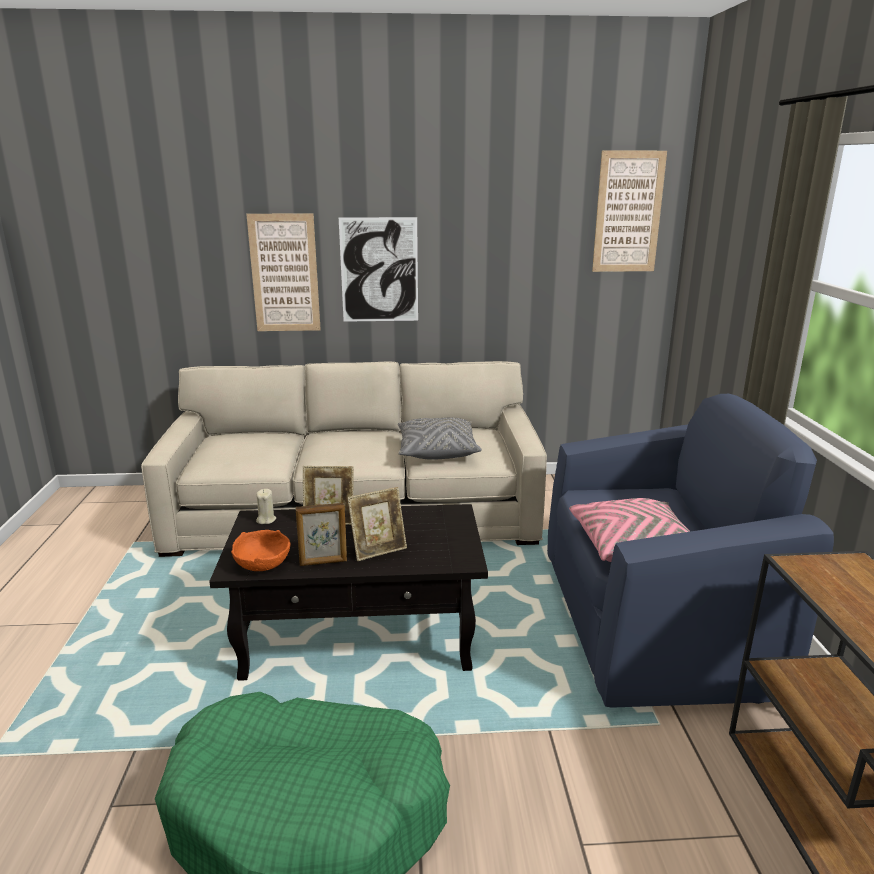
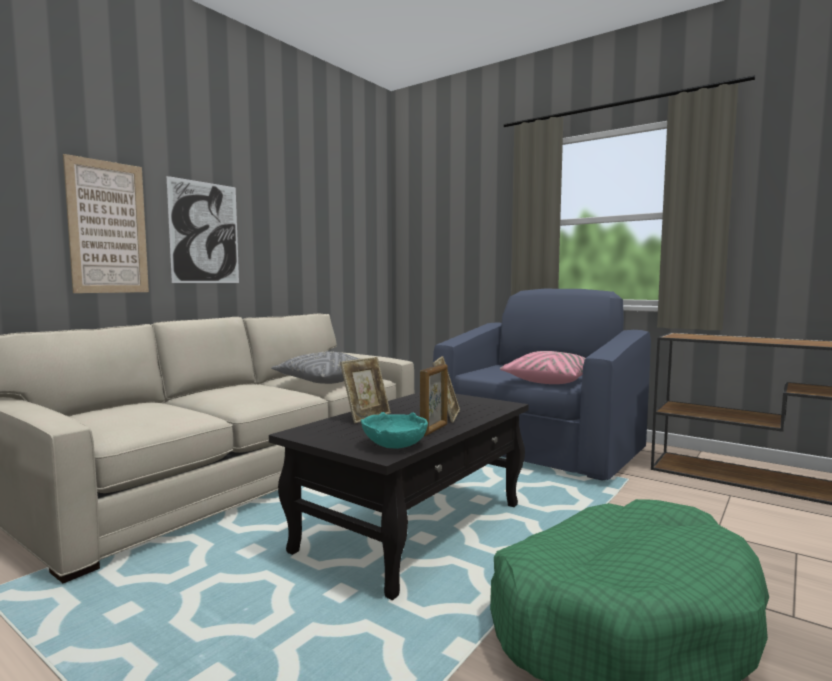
camera: 50 degrees left, 15 degrees down
(262, 564) = (395, 445): orange bowl -> turquoise bowl
(266, 520) = (313, 430): beige candle -> none
(628, 212) = (366, 206): picture -> none

